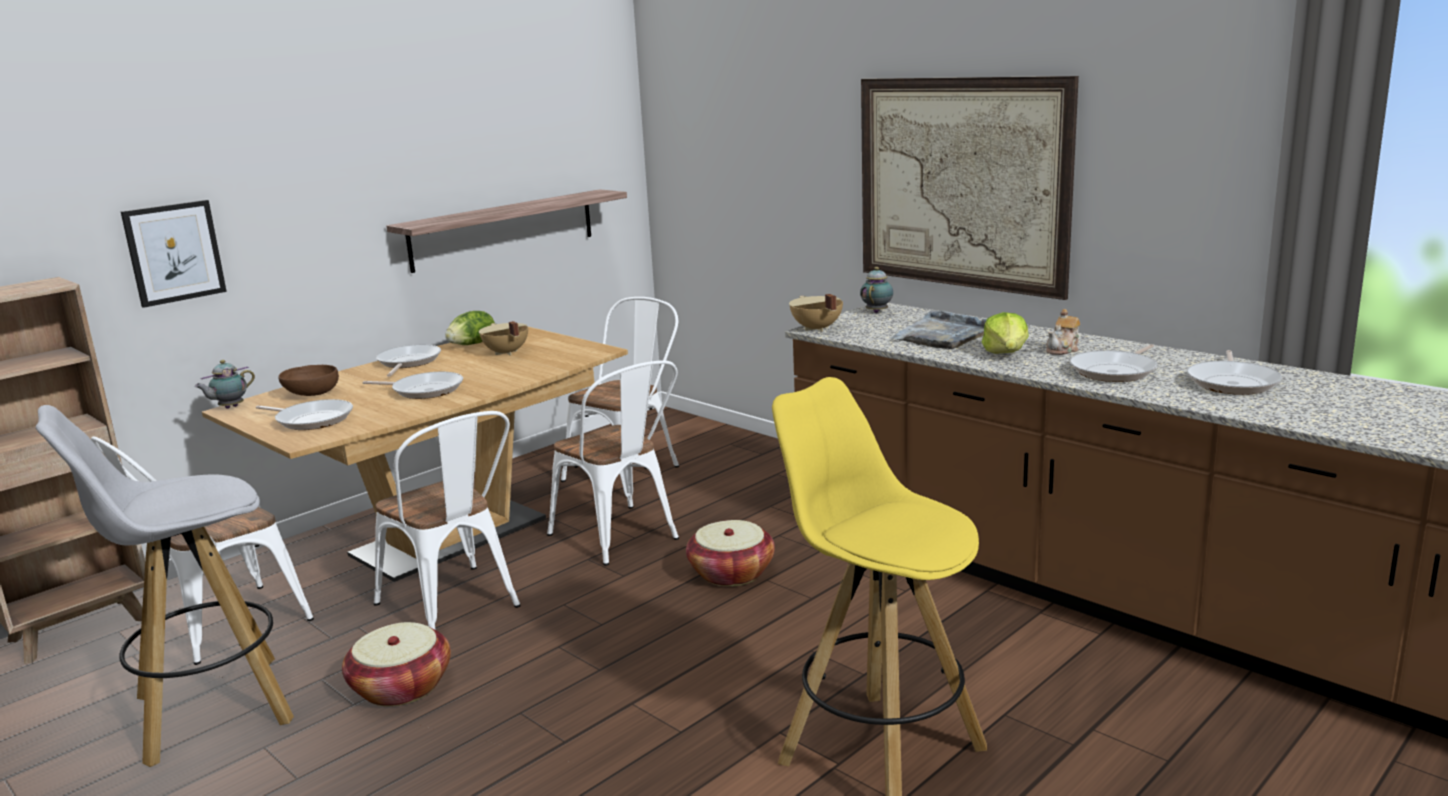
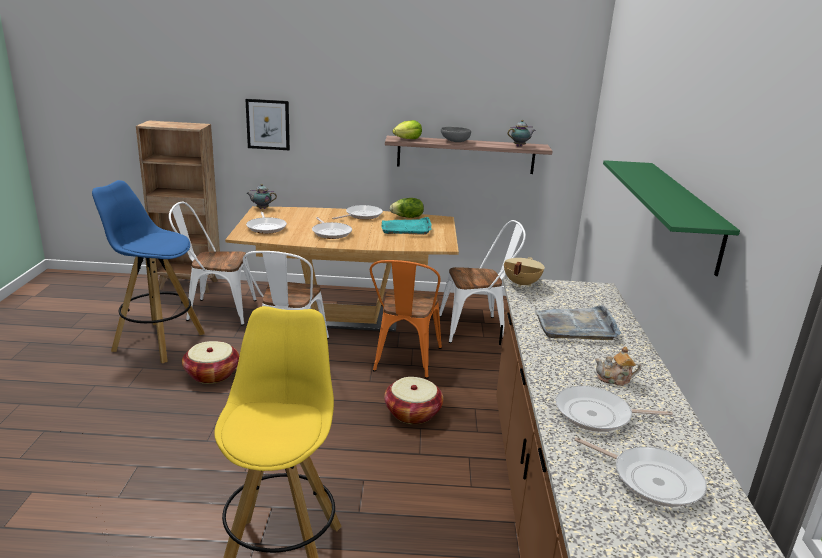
camera: 45 degrees right, 5 degrees up
(209, 711) = (157, 342): white stool -> blue stool
(311, 394) = (296, 215): brown bowl -> none
(497, 210) = (454, 142): none -> grey bowl
(505, 353) = (406, 228): beige cooking pot -> turquoise tray
(621, 539) = (404, 362): white chair -> orange chair
(877, 311) = (589, 290): teapot -> teapot (520, 146)
(961, 183) = (683, 214): picture -> green shelf
(1006, 353) = (571, 359): lettuce -> lettuce (407, 139)
(1233, 382) = (651, 479): frying pan -> frying pan turned 120 degrees counterclockwise

